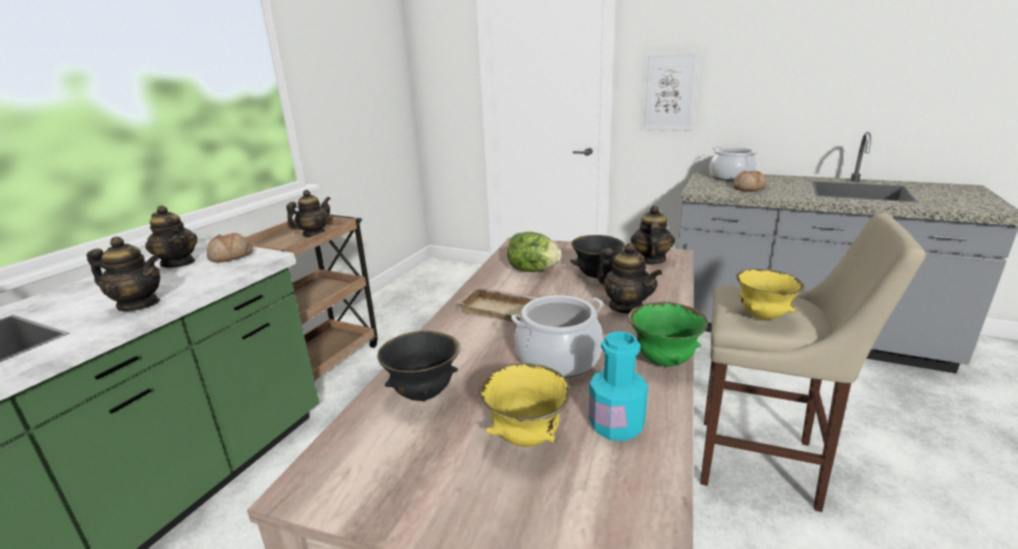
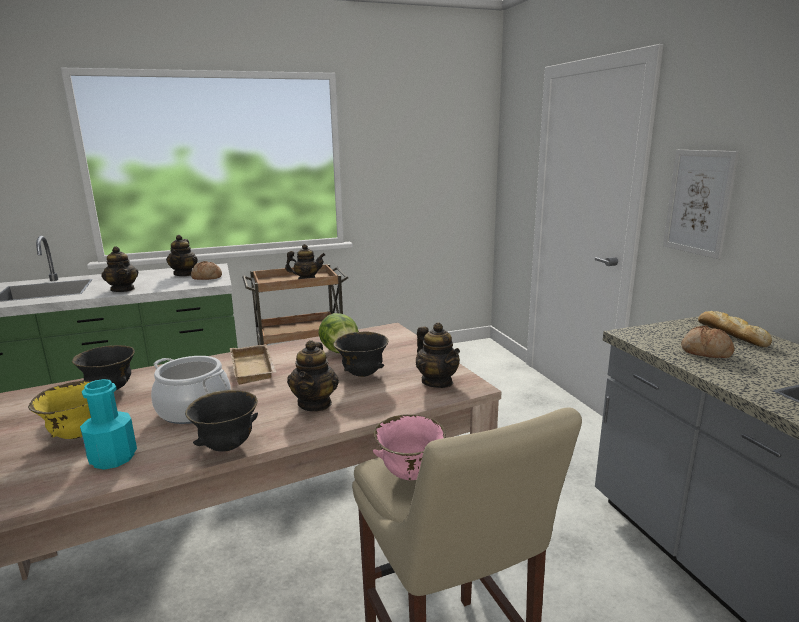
camera: 45 degrees right, 5 degrees down
(650, 260) = (437, 382): teapot -> teapot turned 90 degrees clockwise
(664, 361) = (228, 447): green bowl -> black bowl
(731, 177) = (730, 334): cooking pot -> bread
(762, 317) = (409, 475): yellow bowl -> pink bowl

